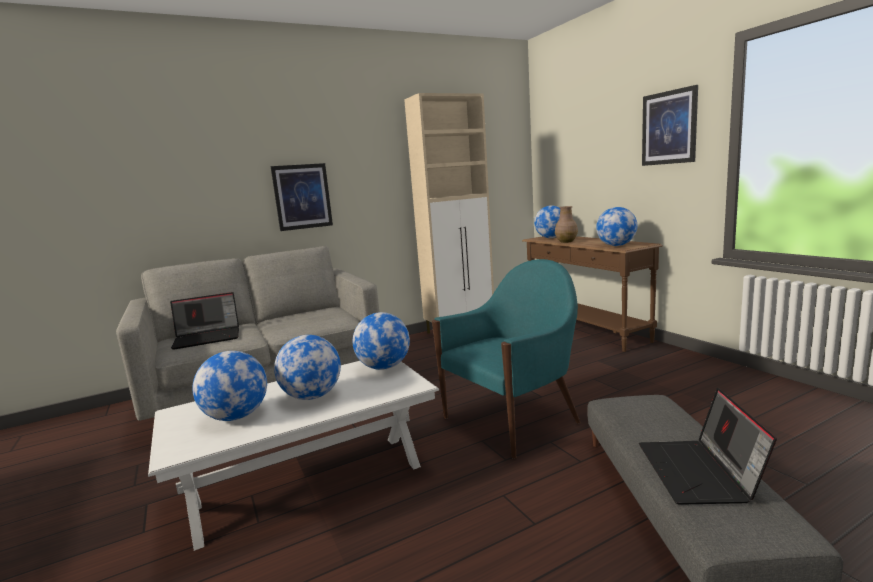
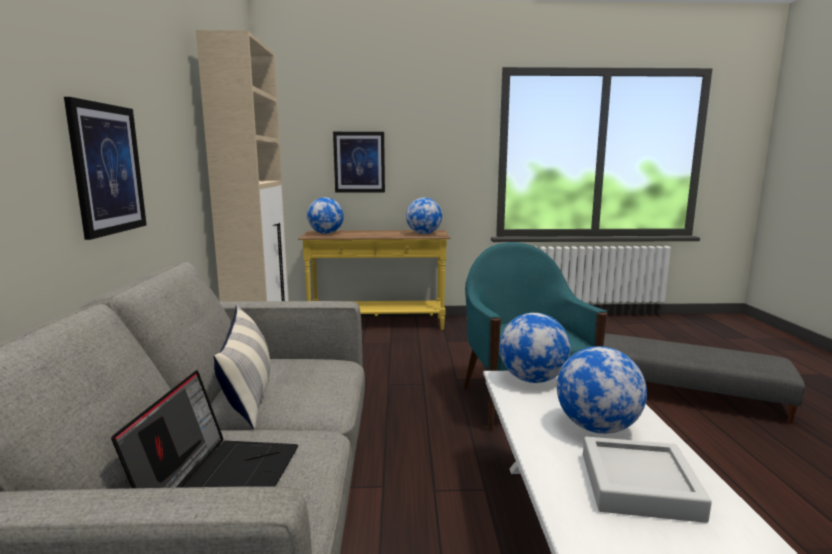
camera: 65 degrees left, 0 degrees up
(236, 416) = (639, 486): globe -> grey tray
(295, 317) = (248, 391): none -> pillow
(566, 241) = (362, 235): brown vase -> none
(585, 330) = (377, 324): brown console table -> yellow console table
(669, 128) = (447, 130): picture -> picture (359, 162)
(700, 473) = (715, 355): laptop -> none

